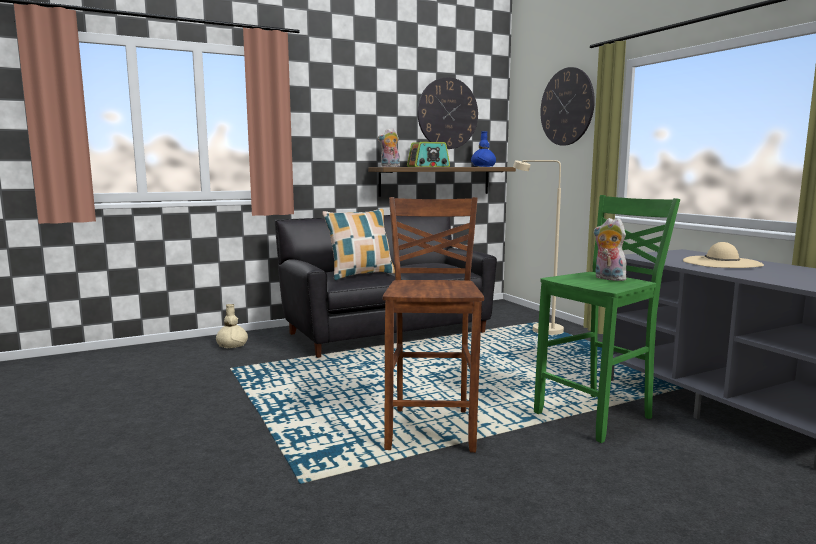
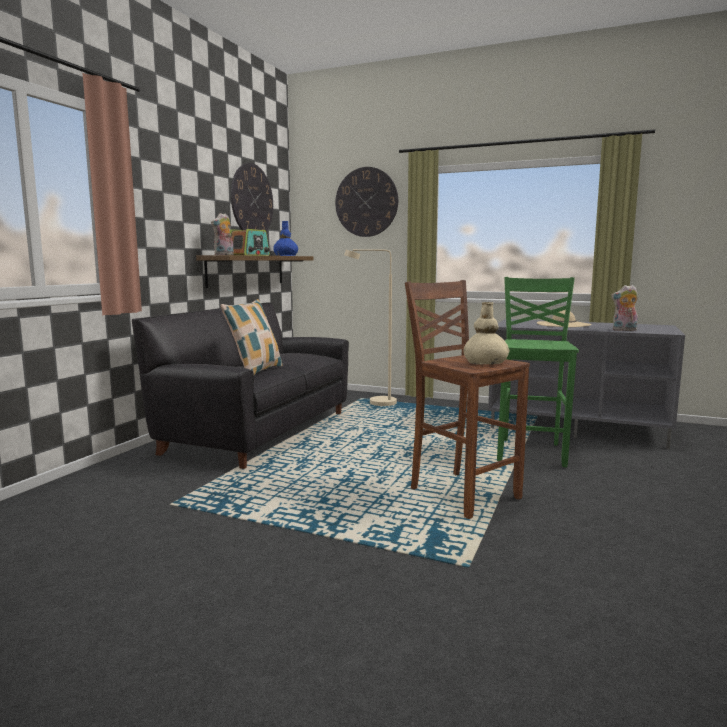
camera: 40 degrees left, 0 degrees up
(232, 345) = (113, 483): beige vase -> beige vase (485, 363)
(608, 278) = (535, 342): plush toy -> plush toy (624, 330)

